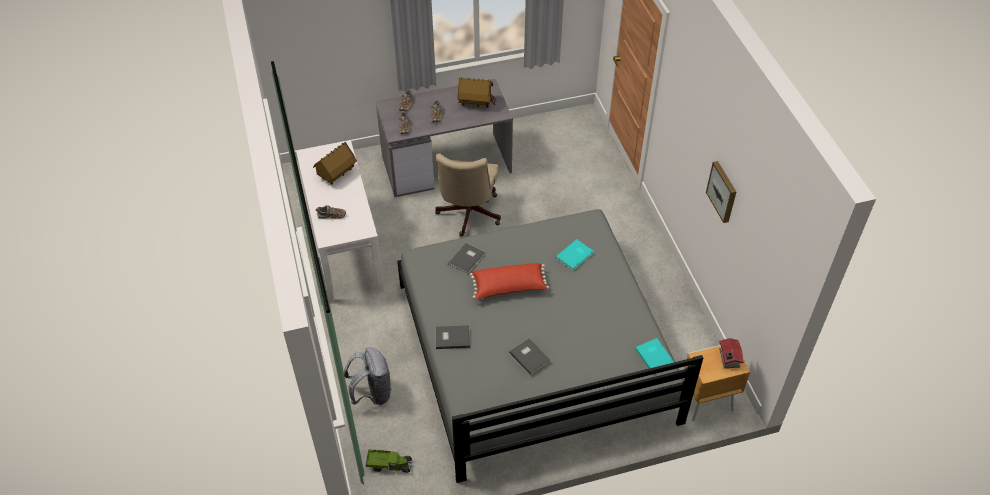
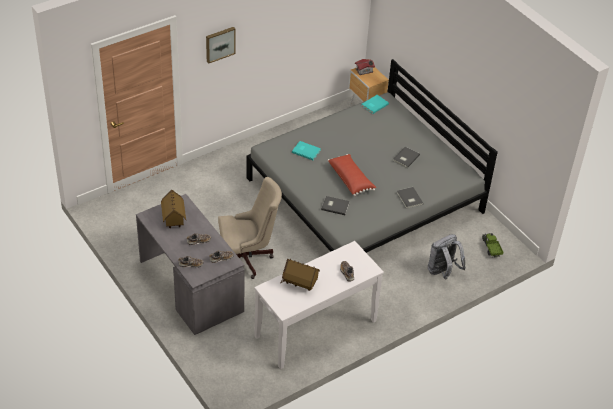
camera: 110 degrees left, 5 degrees down
(723, 191) = (285, 32): picture -> picture (220, 44)

